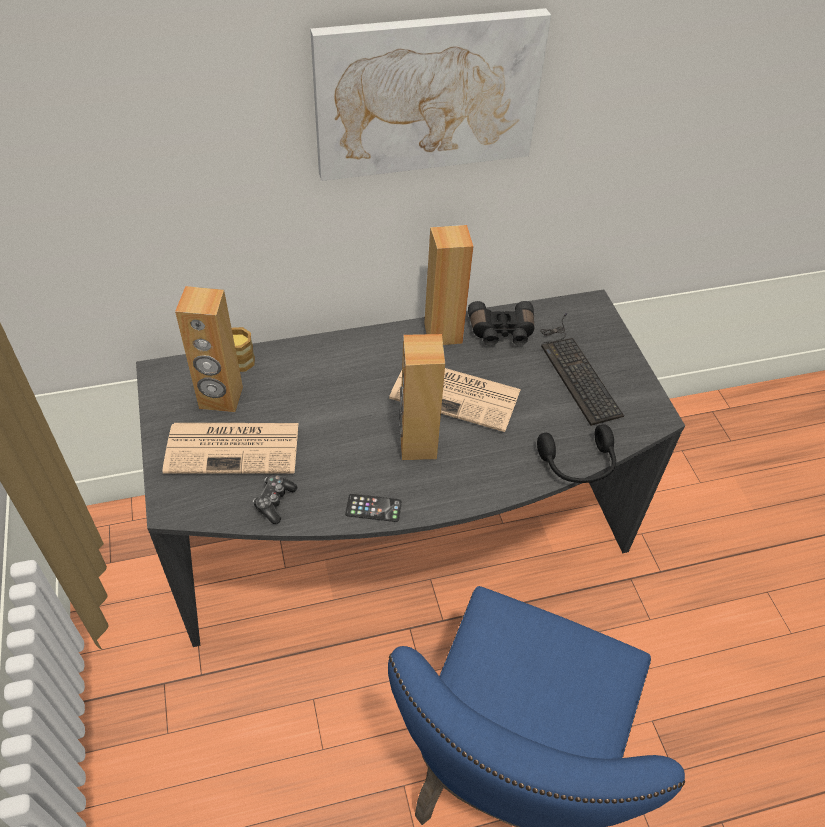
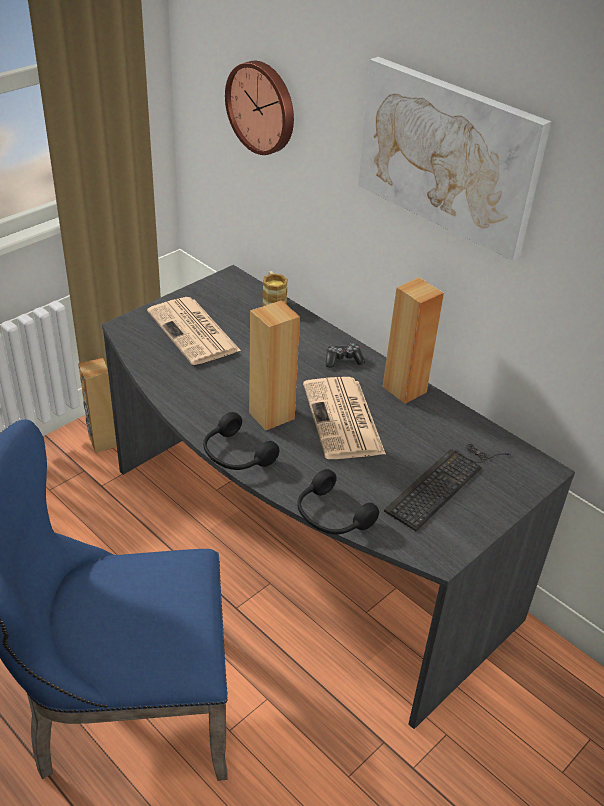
camera: 60 degrees right, 10 degrees down
(127, 164) = (262, 107): none -> wall clock
(221, 398) = (232, 309): brown speaker -> brown speaker (103, 441)
(274, 502) = (161, 366): game controller -> game controller (343, 360)
(373, 508) = (191, 414): phone -> none
(458, 498) = (235, 455): none -> black headphones
(501, 332) = (442, 422): black binoculars -> none

